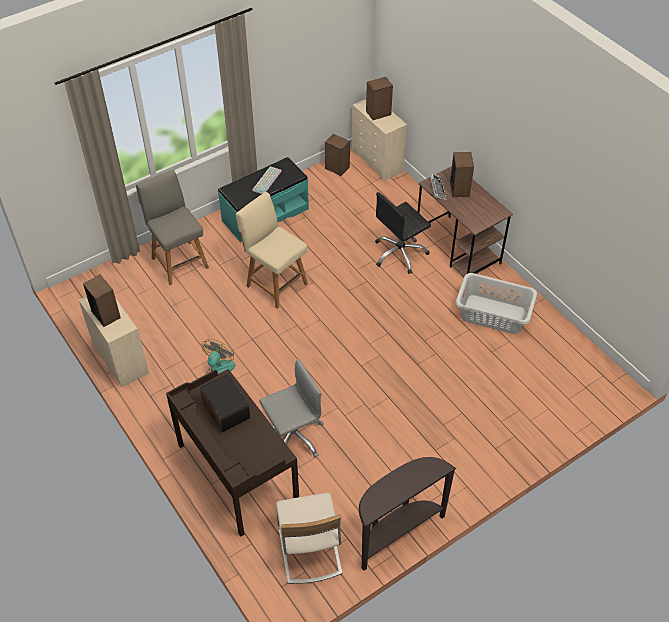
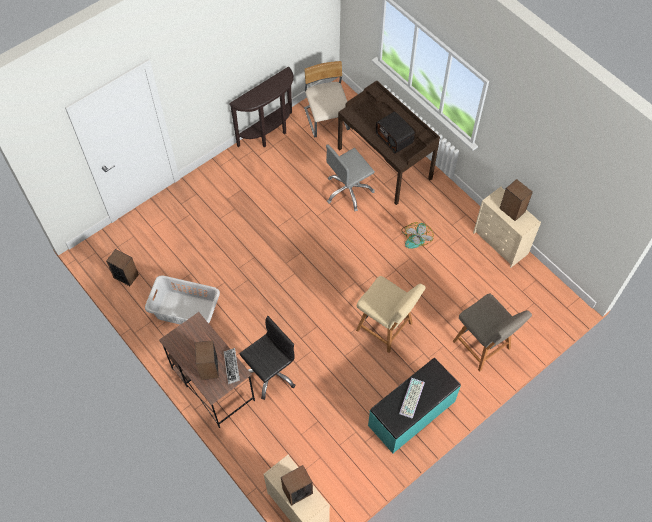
camera: 175 degrees right, 10 degrees up
(337, 168) = (344, 492): speaker -> speaker (126, 276)

